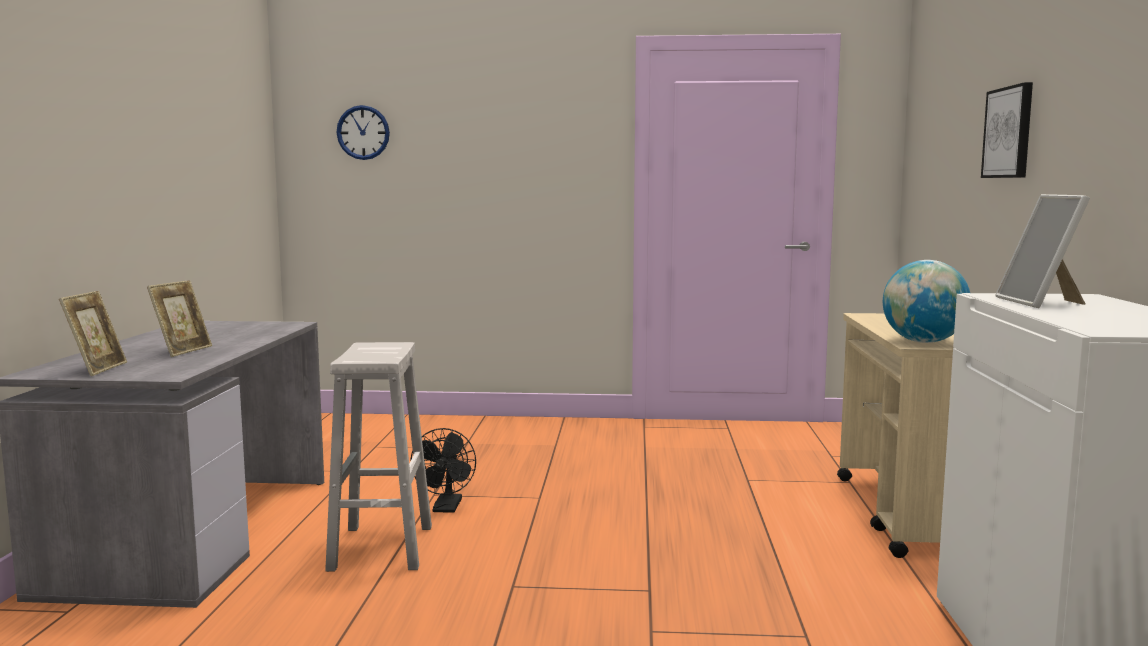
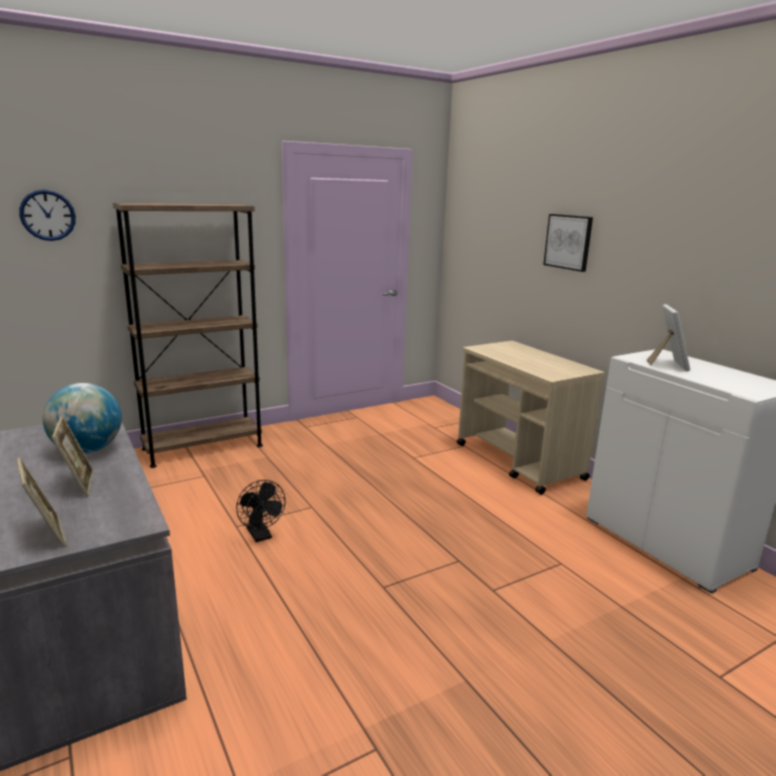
camera: 35 degrees left, 10 degrees up
(381, 548) = (260, 588): white stool -> none
(497, 425) = (203, 447): none -> brown bookcase
(923, 342) = (550, 373): globe -> globe (88, 450)
(1042, 303) = (667, 364): picture frame -> picture frame turned 135 degrees counterclockwise

